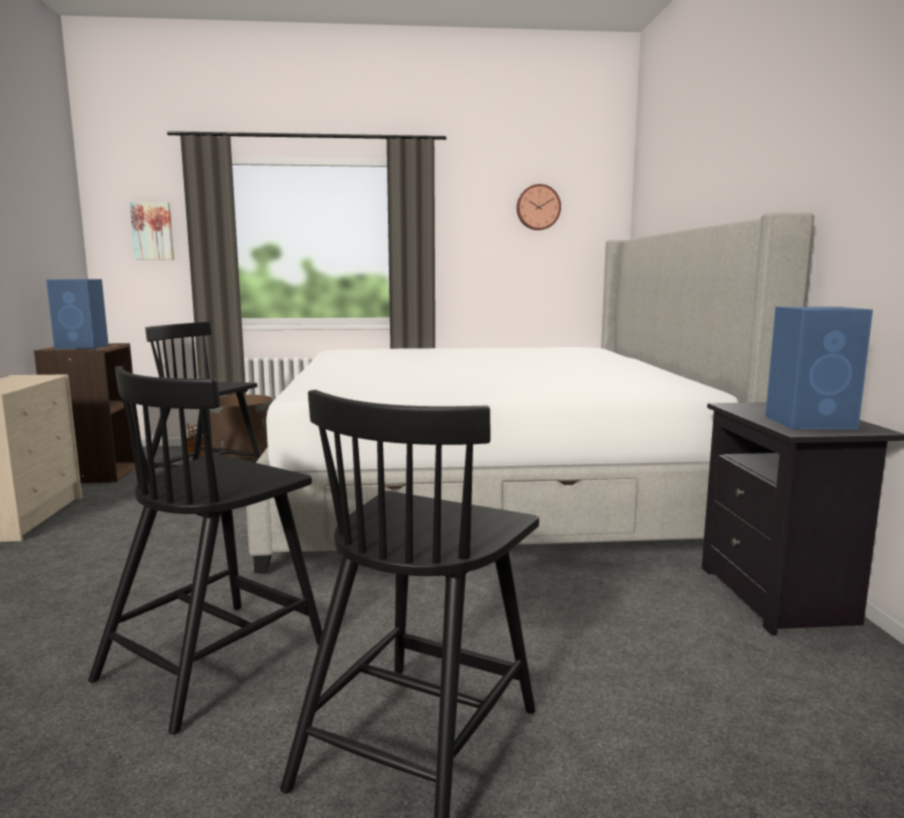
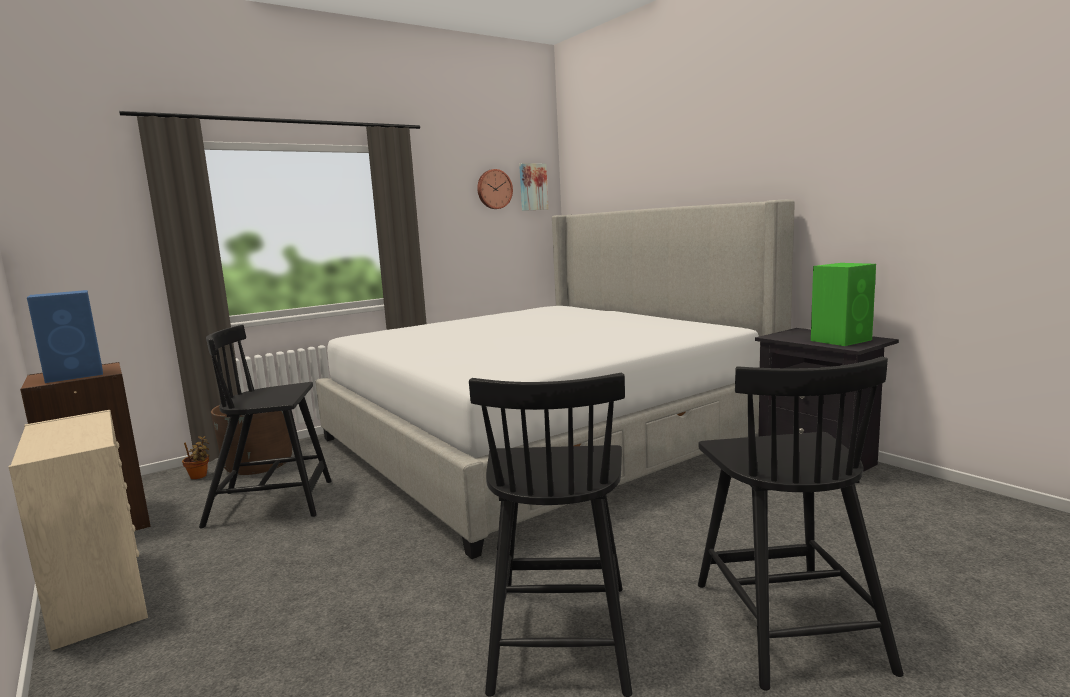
camera: 30 degrees left, 0 degrees up
(153, 231) = (101, 227): picture -> picture (532, 187)
(812, 422) = (841, 340): blue speaker -> green speaker

